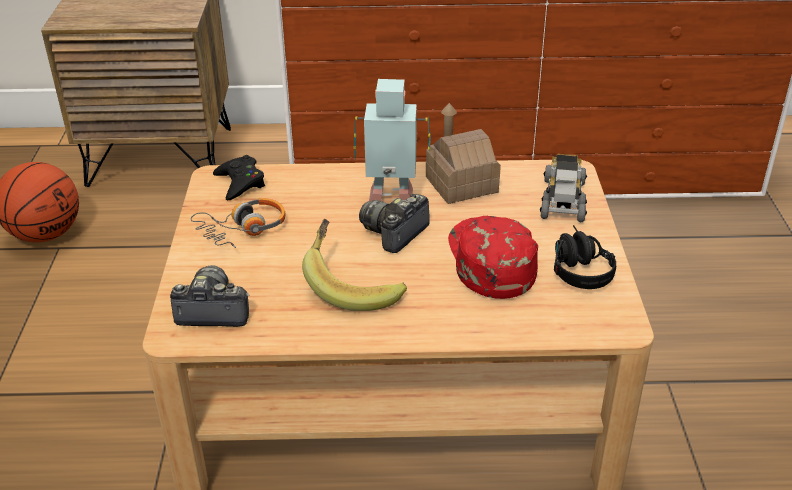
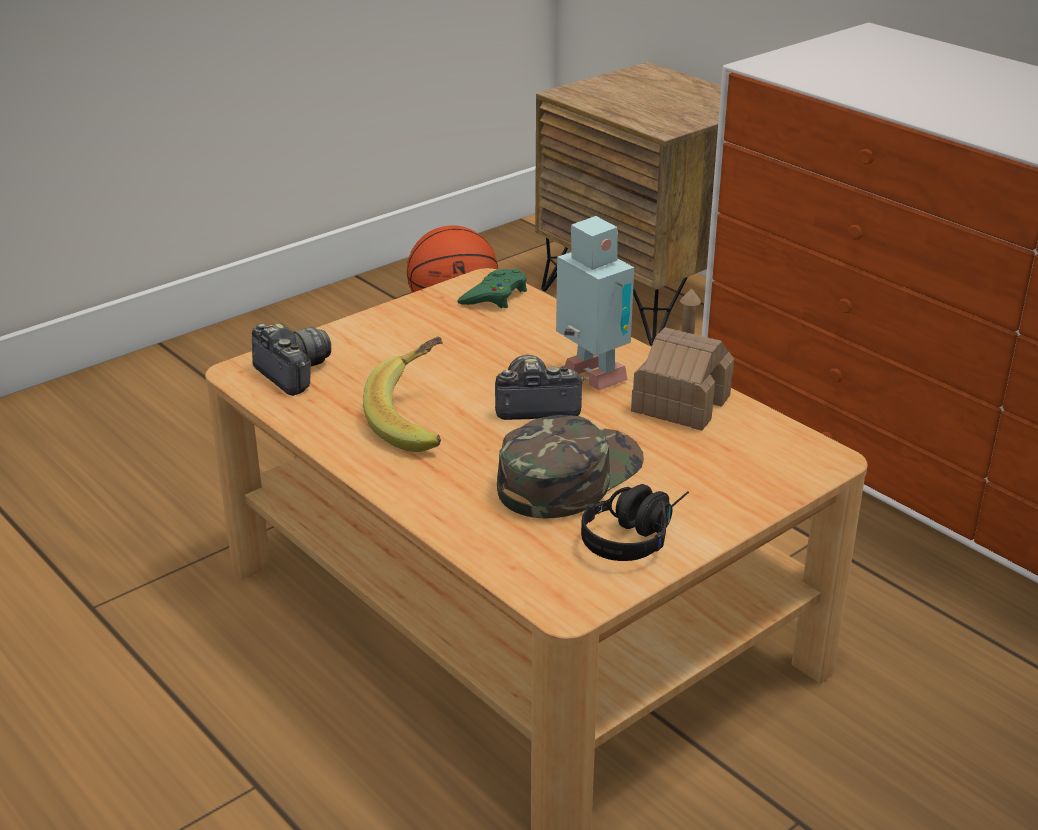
camera: 50 degrees right, 5 degrees down
(240, 183) = (495, 296): black game controller -> green game controller
(243, 229) = (426, 331): headphones -> none
(489, 260) = (568, 476): red cap -> green cap
(563, 198) = (759, 474): toy truck -> none

